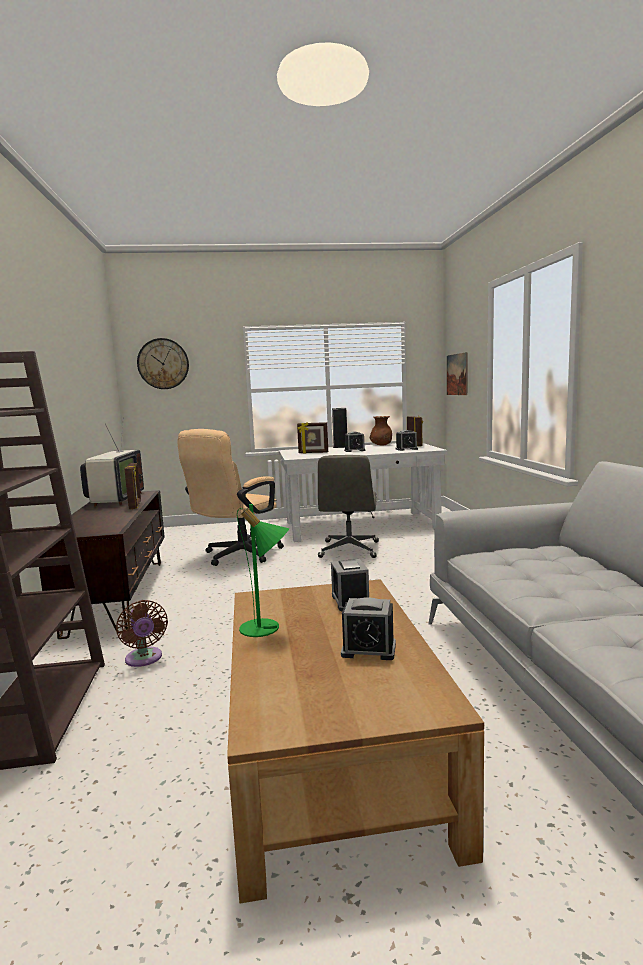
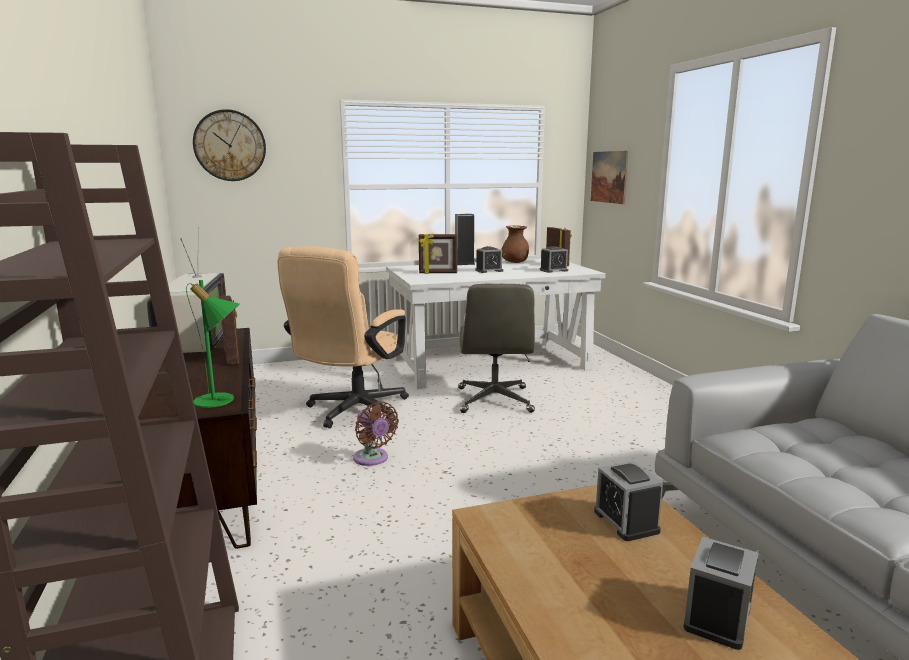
camera: 10 degrees left, 5 degrees up
(144, 659) = (295, 594): brown fan -> brown fan (372, 459)
(266, 629) = (545, 582): green table lamp -> green table lamp (220, 401)
(368, 649) = (717, 617): alarm clock -> alarm clock turned 60 degrees counterclockwise

